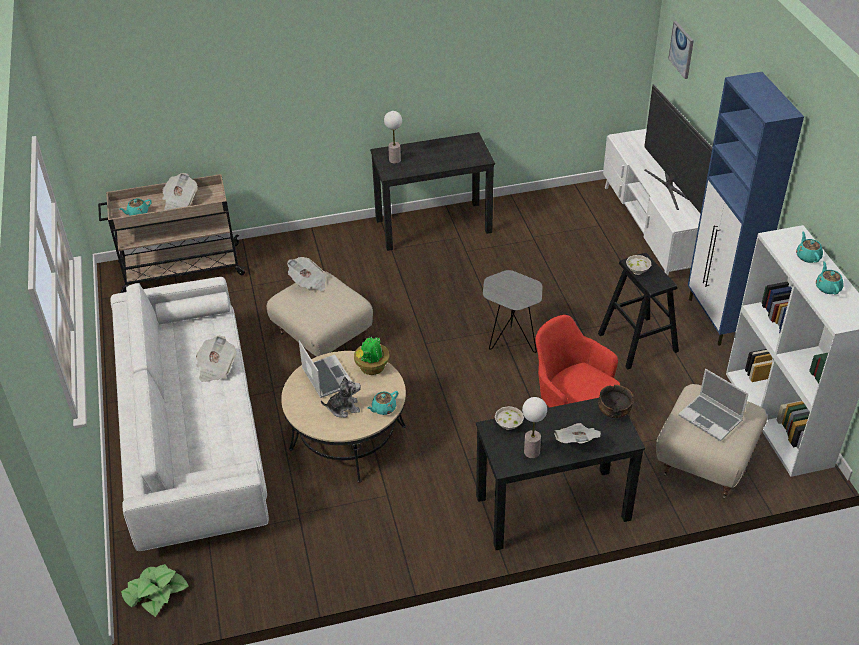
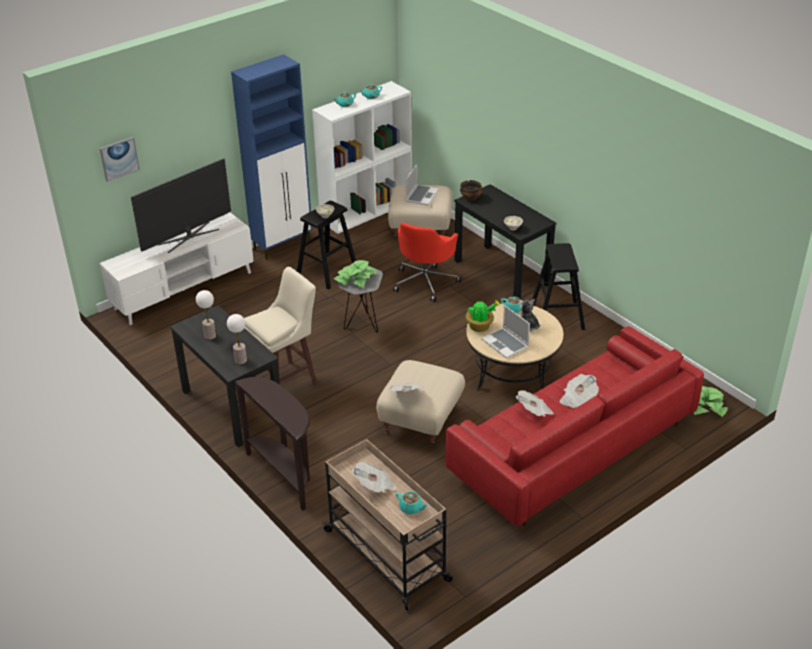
camera: 115 degrees left, 5 degrees down
(193, 435) = (572, 449): white sofa -> red sofa
(319, 237) = (285, 475): none -> brown console table
(326, 377) = (506, 344): laptop -> laptop turned 75 degrees counterclockwise
(420, 524) = (557, 317): none -> black stool
(448, 265) = (286, 381): none -> beige stool
(515, 285) = (355, 279): none -> potted plant
(531, 452) = (526, 216): table lamp -> table lamp (210, 336)
(576, 442) = (505, 204): newspaper -> newspaper (577, 399)

